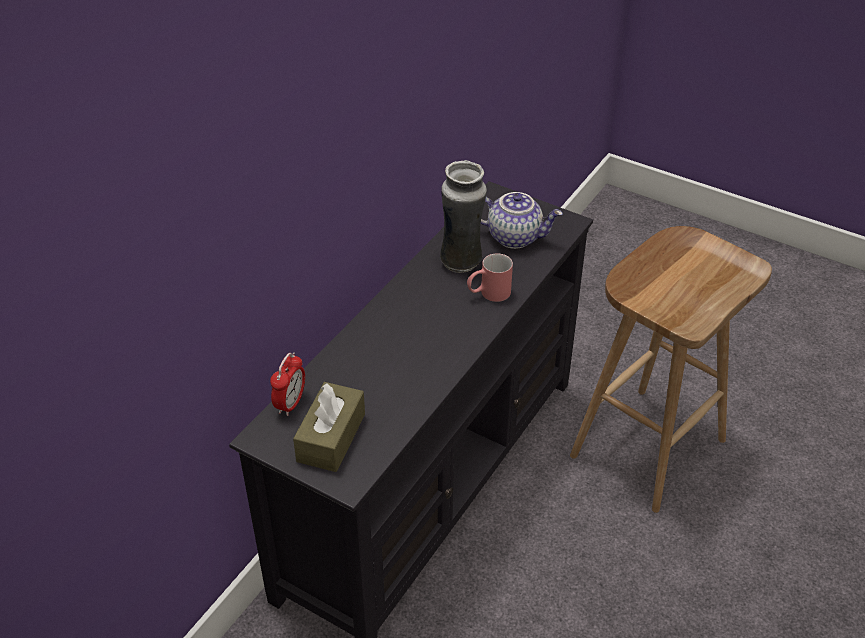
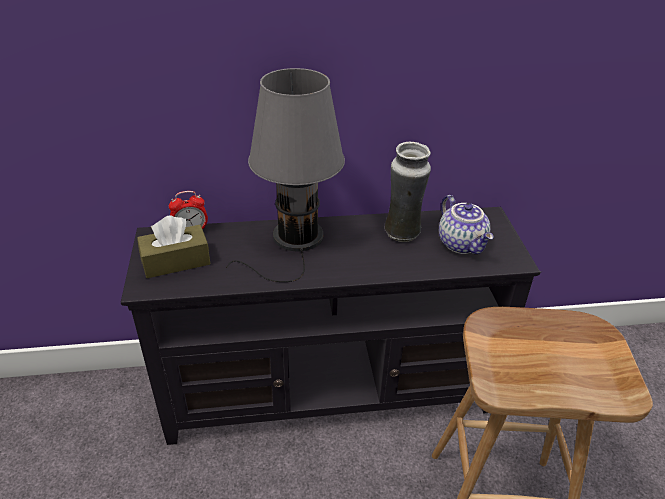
camera: 50 degrees right, 5 degrees down
(391, 335) = (295, 240): none -> grey table lamp
(488, 294) = (387, 261): red mug -> none

